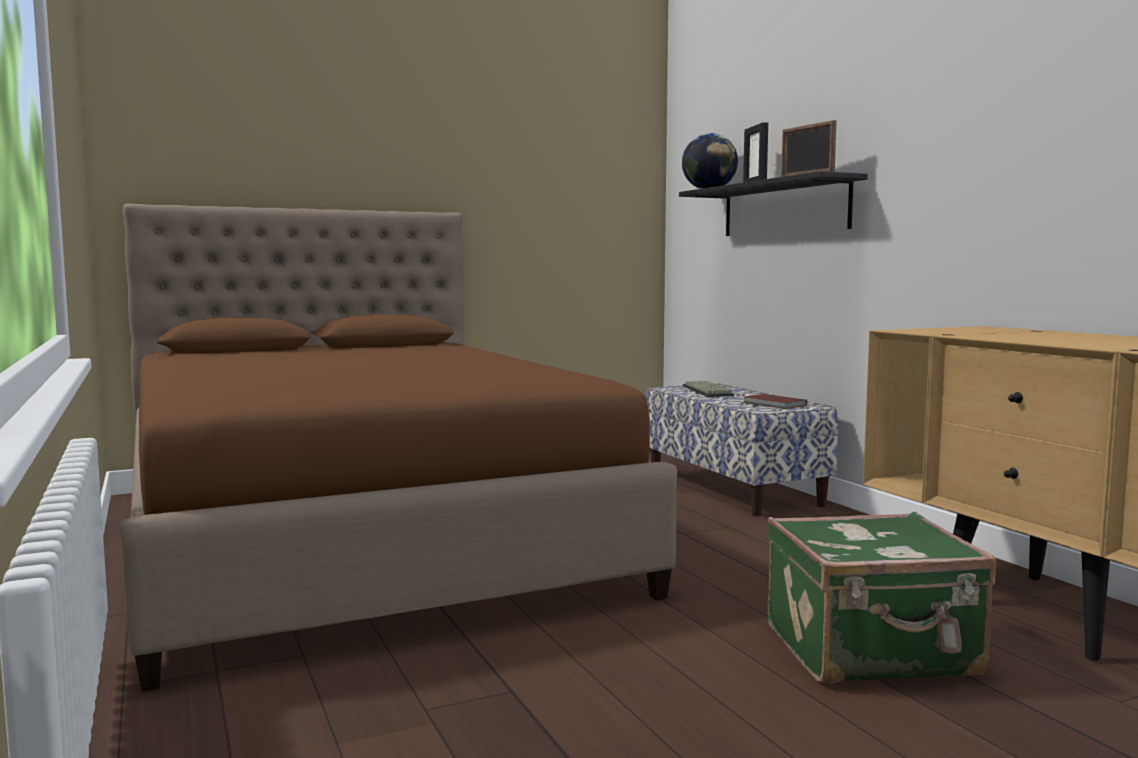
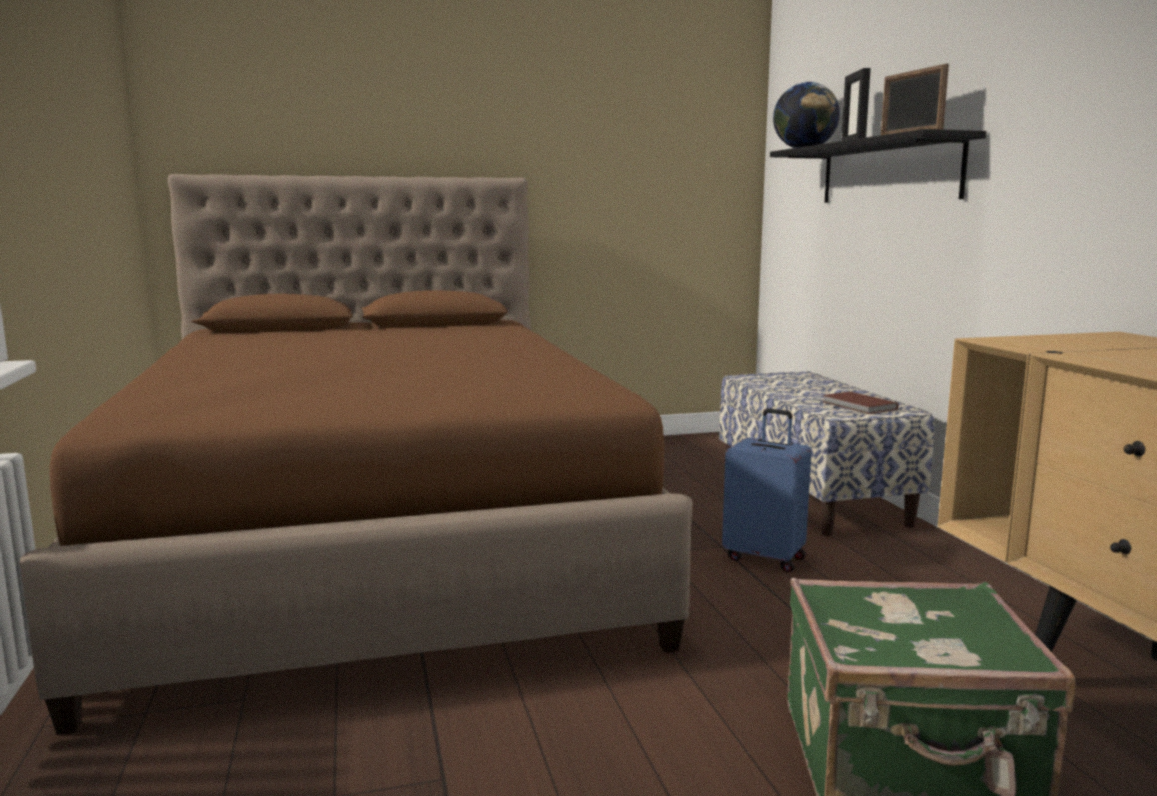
camera: 10 degrees right, 5 degrees up
(708, 391) = (791, 382): keyboard -> none
(711, 533) = (765, 558): none -> blue suitcase

